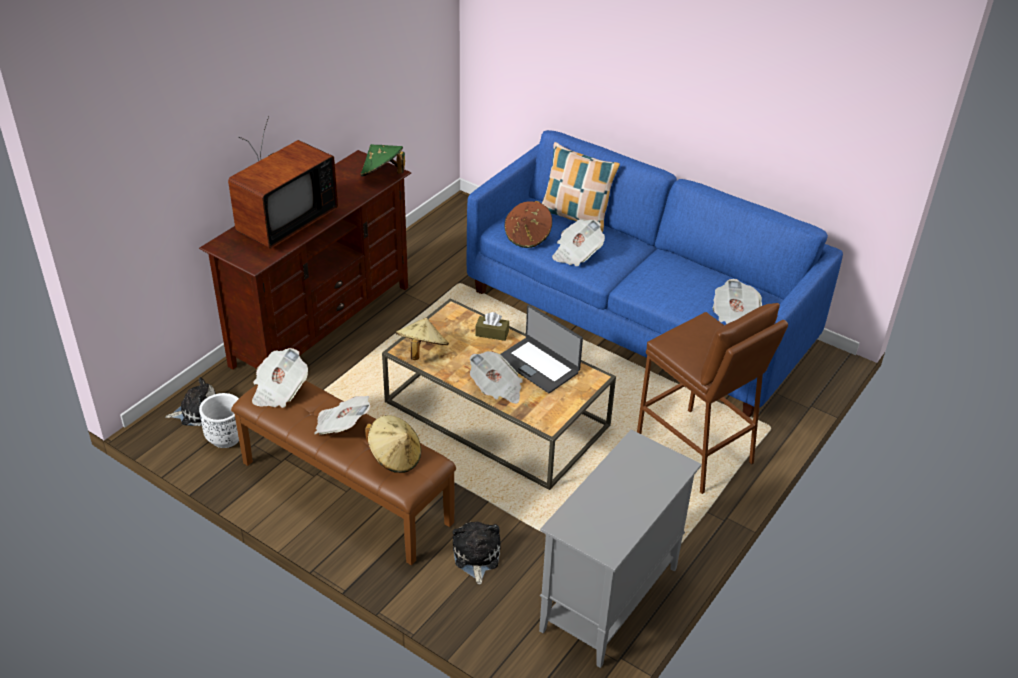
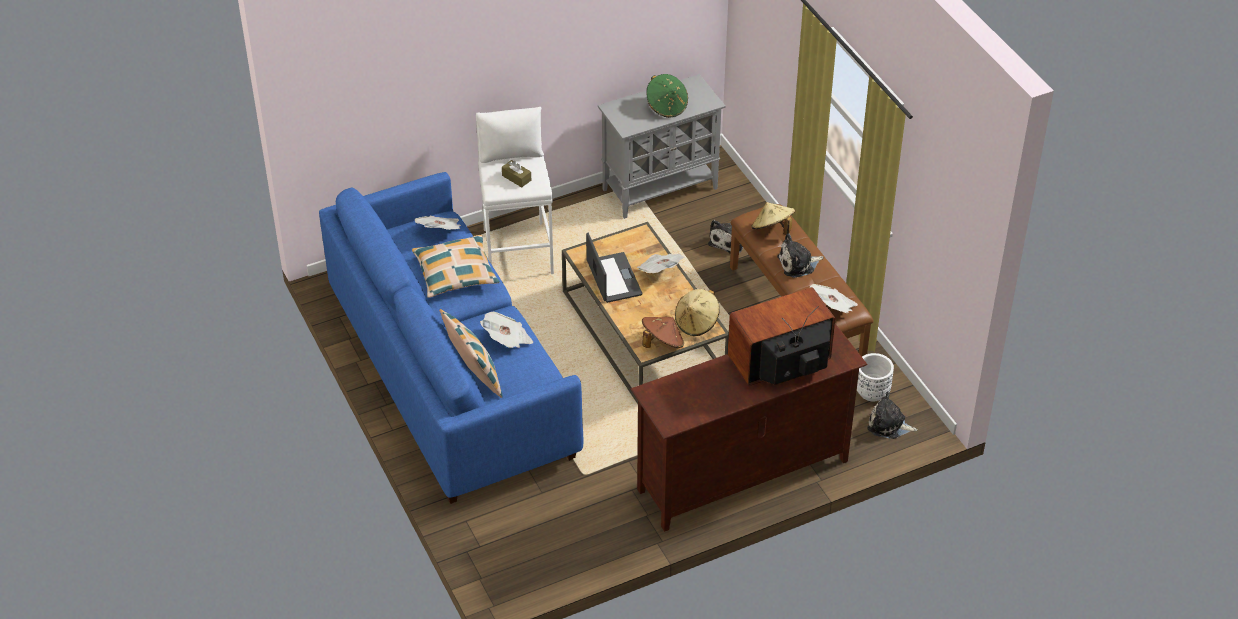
camera: 150 degrees left, 5 degrees up
(342, 426) = (798, 264): newspaper -> plush toy
(382, 175) = (660, 392): green hat -> green hat (666, 106)
(492, 333) = (629, 318): brown tissue box -> brown tissue box (516, 178)
(528, 237) = (536, 372): brown hat -> brown hat (662, 343)
(678, 286) = (455, 273): none -> pillow
(694, 452) = (518, 251): brown stool -> white stool

